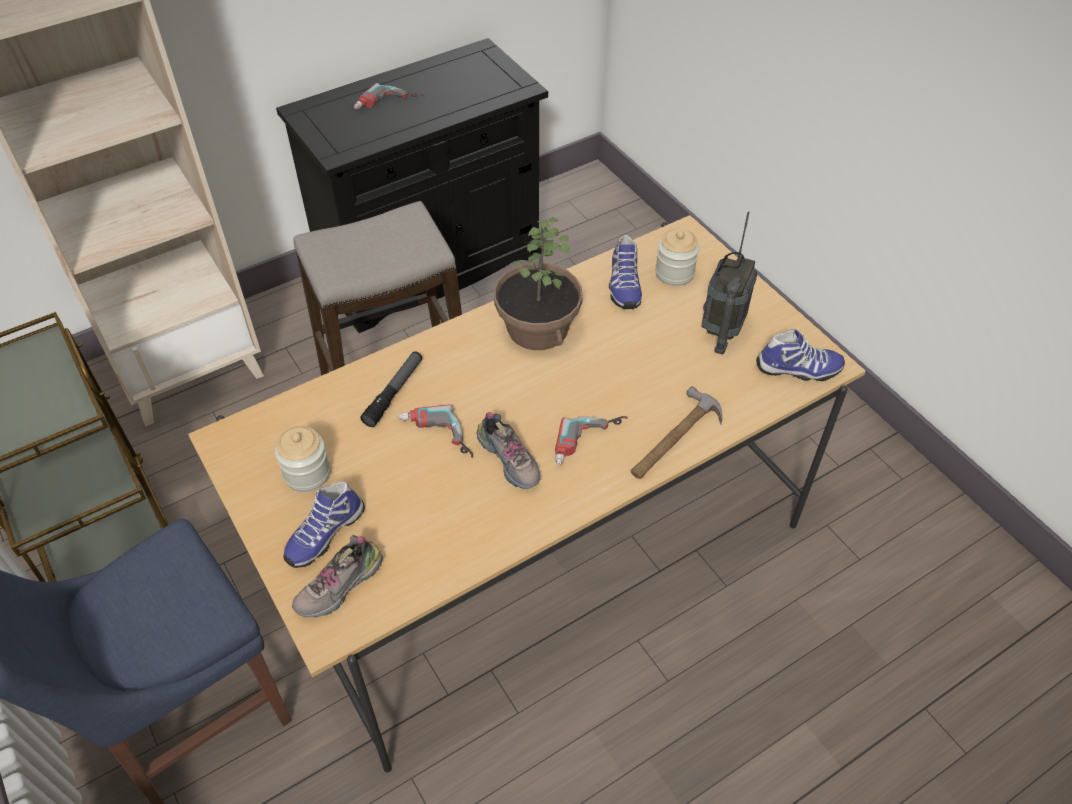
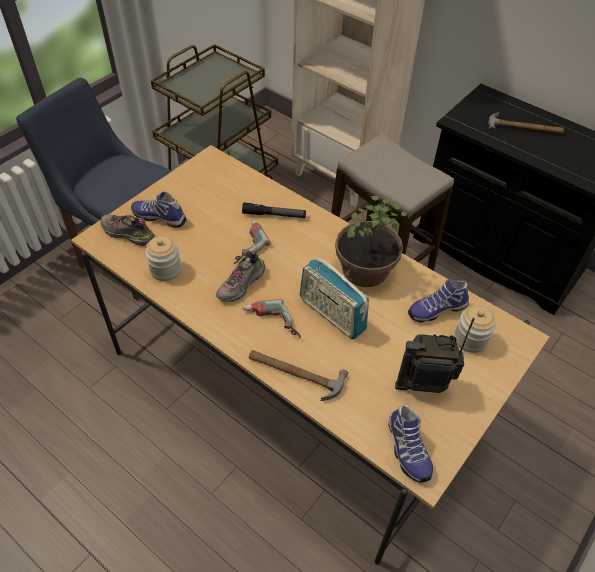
camera: 70 degrees right, 0 degrees up
(307, 473) = (199, 197): jar -> jar (166, 269)
(388, 105) = (524, 128): power drill -> hammer
(597, 380) = (332, 314): none -> radio

